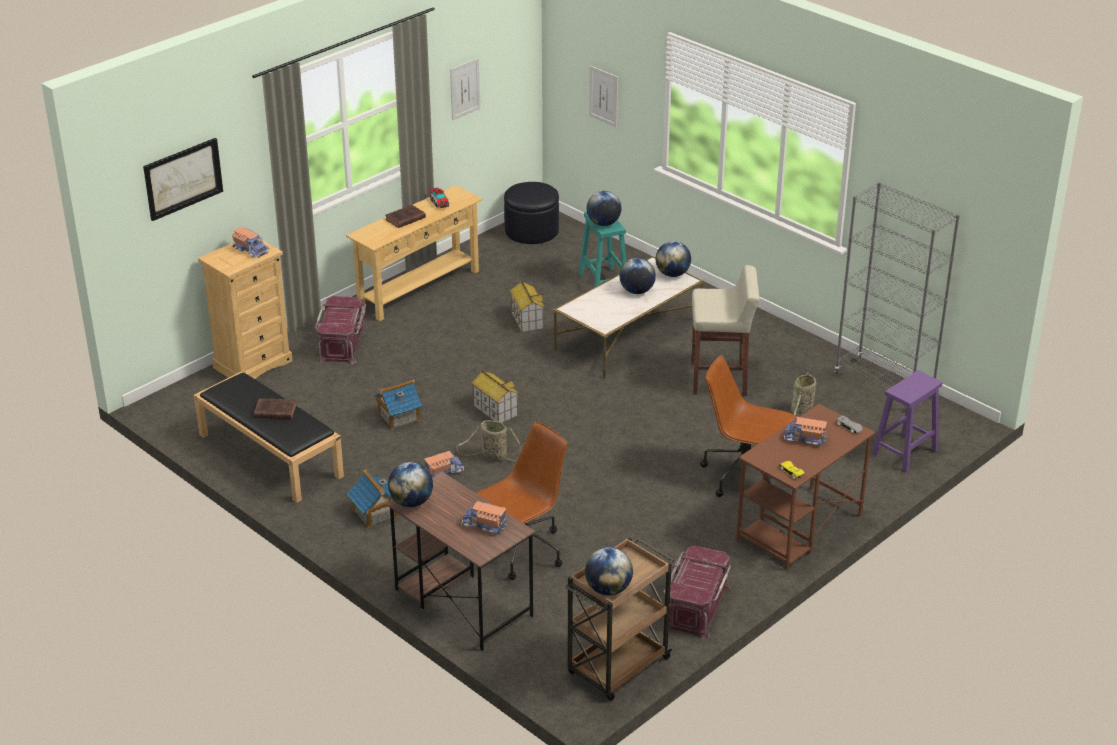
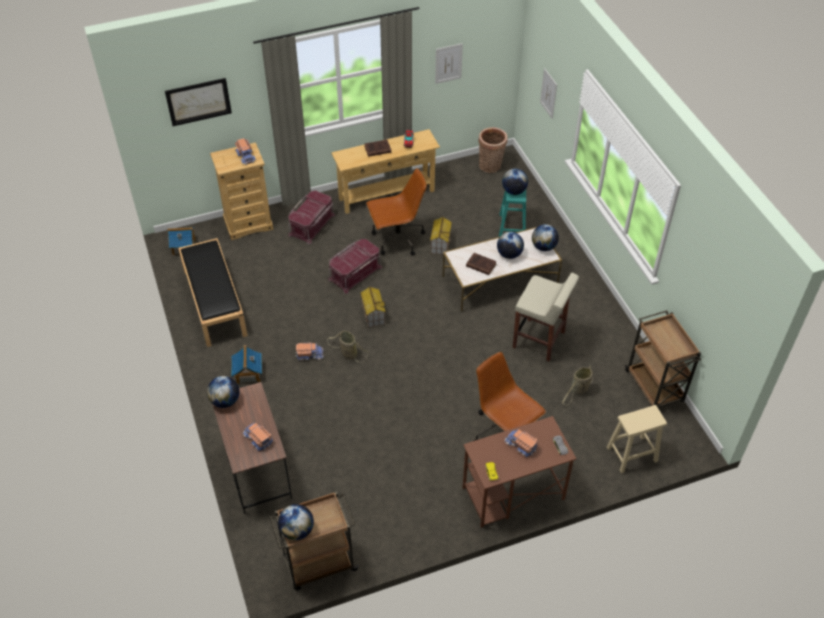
camera: 25 degrees right, 15 degrees up
(274, 411) = (213, 280): brown book -> brown book (480, 265)
(398, 417) = (309, 298): toy house -> toy house (184, 246)
(520, 552) = (316, 441): brown office chair -> brown office chair (397, 239)
(531, 231) = (490, 166): black ottoman -> basket
(695, 606) = (401, 533): red storage box -> red storage box (354, 273)
(884, 385) = (654, 387): grey bookcase -> brown cart
(904, 452) = (631, 454): purple stool -> beige stool

